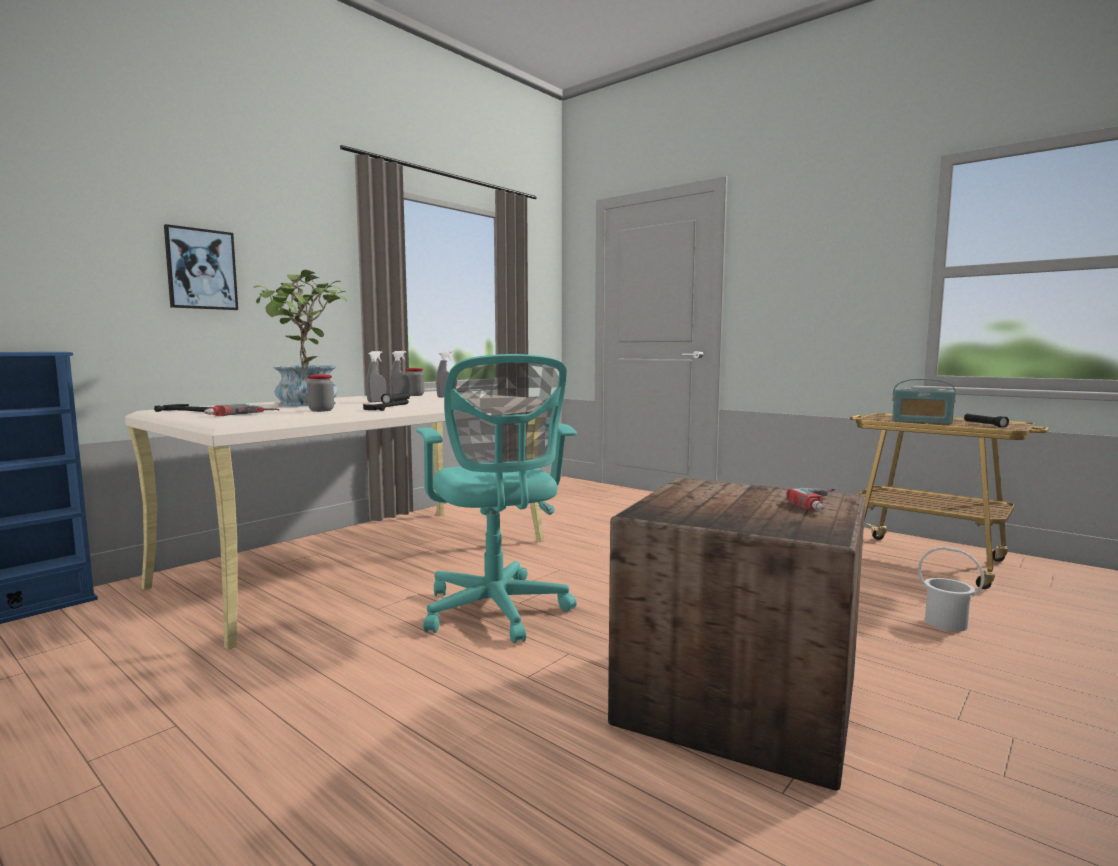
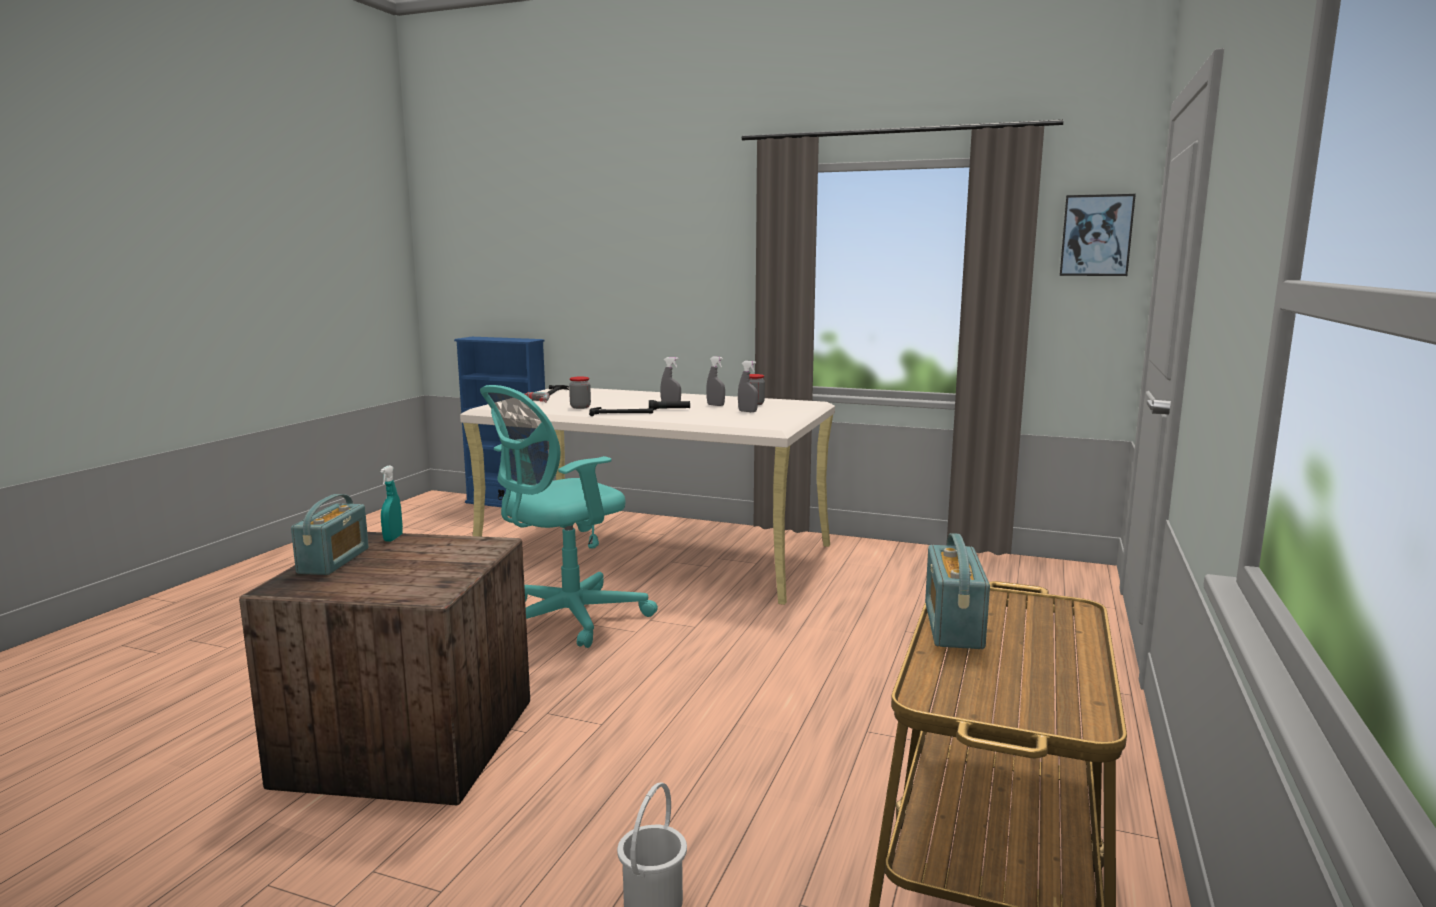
camera: 70 degrees right, 5 degrees up
(201, 269) = (630, 274): picture -> picture (1096, 235)
(306, 404) = (627, 399): potted plant -> none
(657, 504) = (393, 538): none -> turquoise spray bottle
(733, 520) = (334, 561): none -> radio
(826, 504) = (391, 589): power drill -> none
(984, 425) = (995, 683): black flashlight -> none

